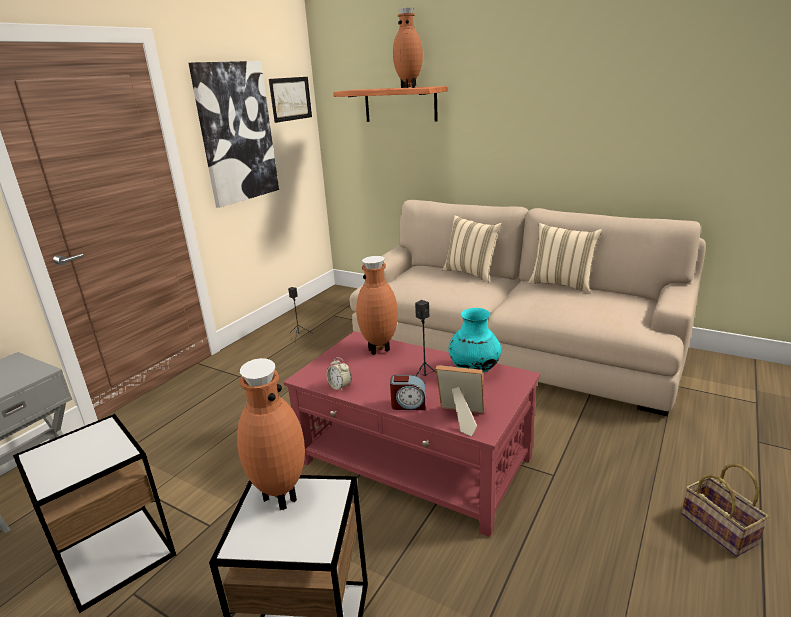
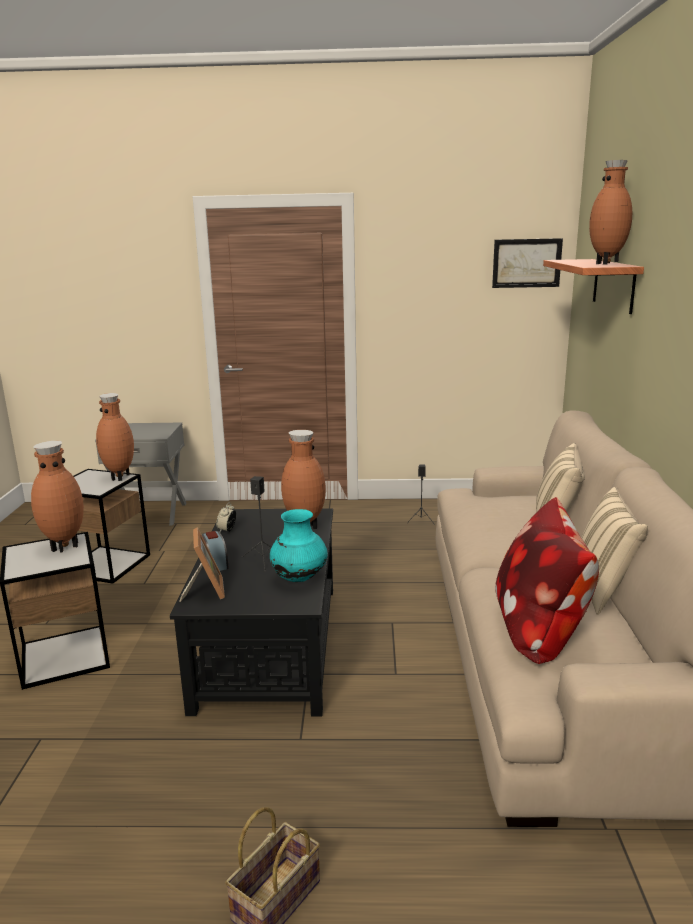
camera: 60 degrees right, 5 degrees down
(101, 429) = (120, 477): none -> brown vase
(236, 133) = (432, 293): picture -> none
(415, 460) = (269, 645): red coffee table -> black coffee table
(597, 311) = (540, 629): none -> pillow

